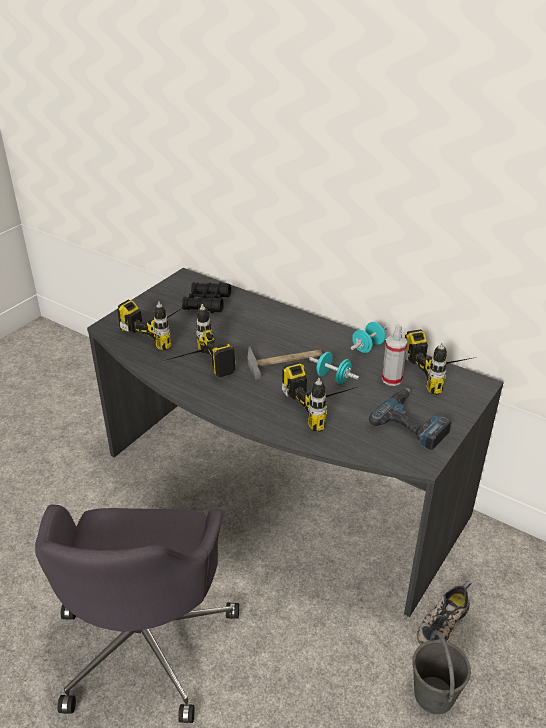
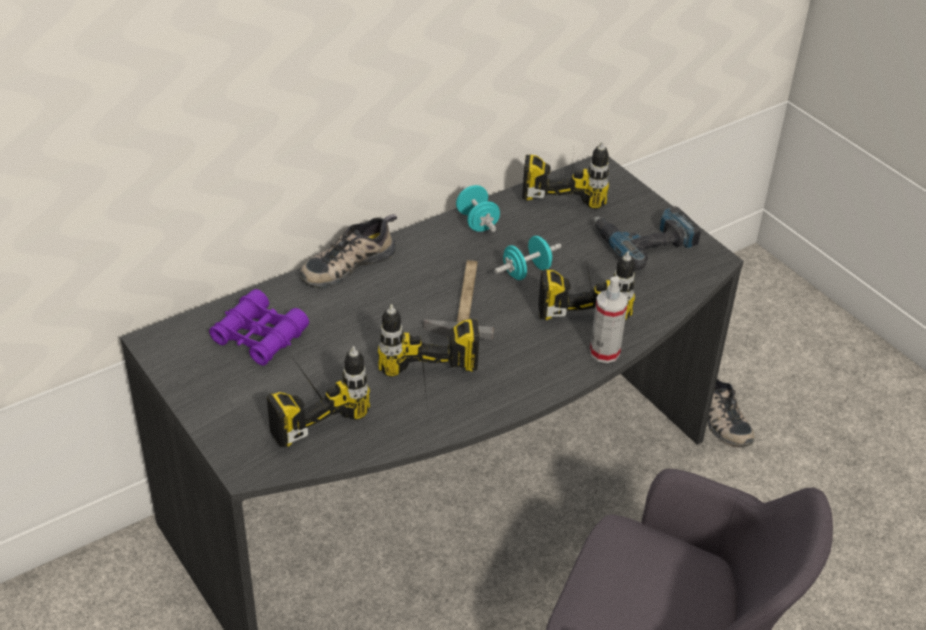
camera: 70 degrees left, 5 degrees up
(207, 303) = (259, 337): black binoculars -> purple binoculars
(288, 313) = (348, 263): none -> shoe
(392, 379) = (555, 227): spray bottle -> spray bottle (604, 352)
(434, 696) = (804, 462): grey bucket -> none

